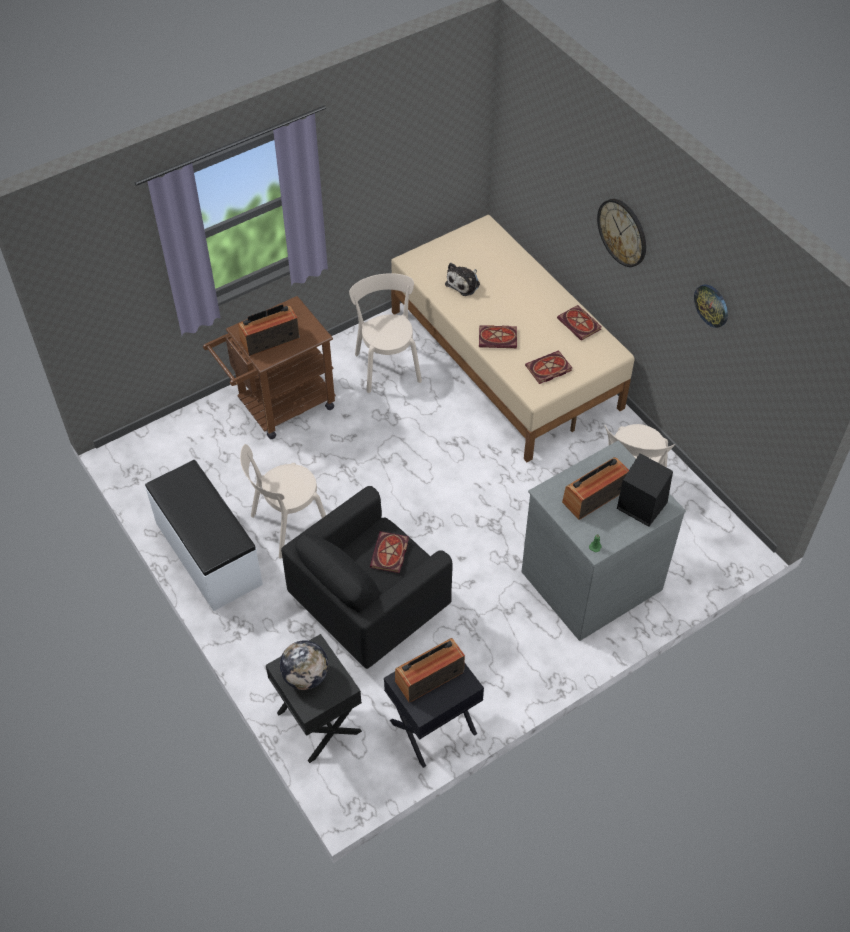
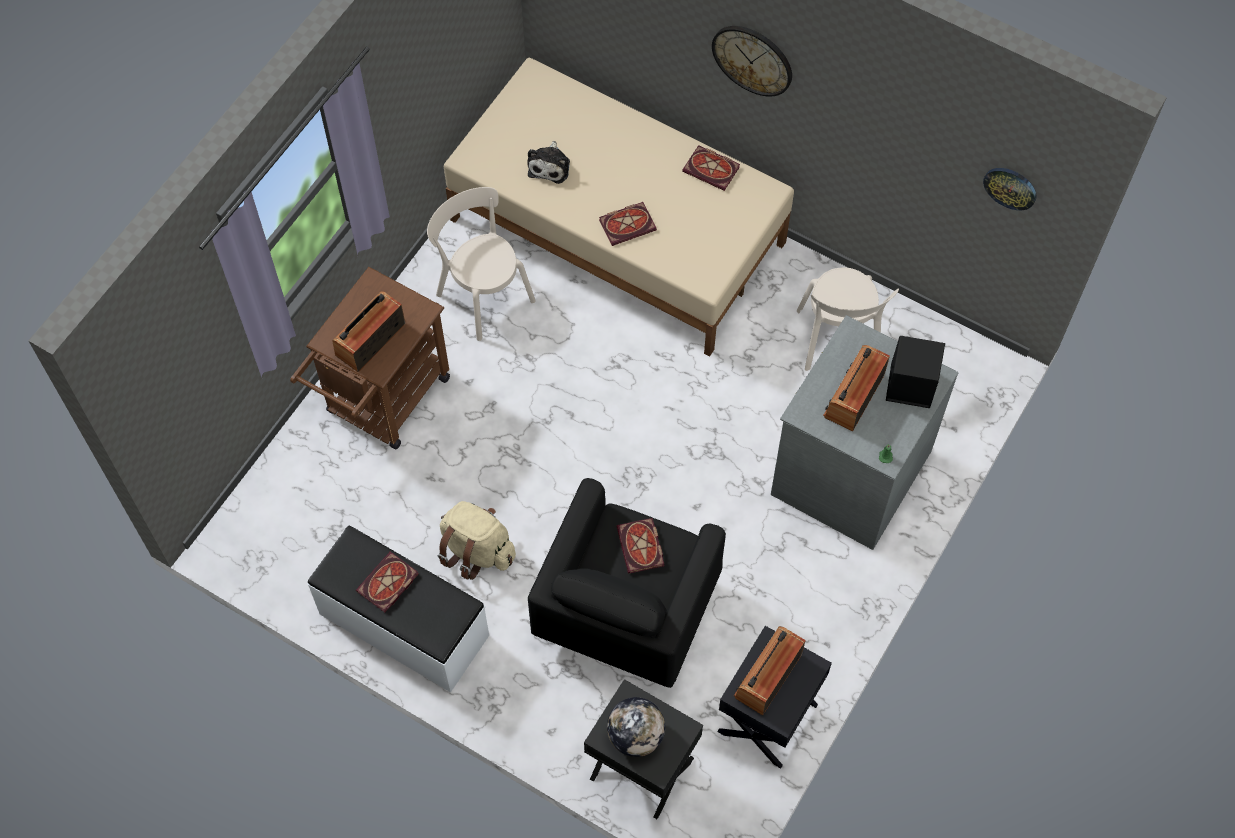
camera: 25 degrees left, 10 degrees up
(287, 525) = (477, 550): beige chair -> beige backpack
(548, 369) = (705, 243): book -> book (387, 584)
(712, 305) = (901, 123): wall clock -> wall clock (1010, 187)

